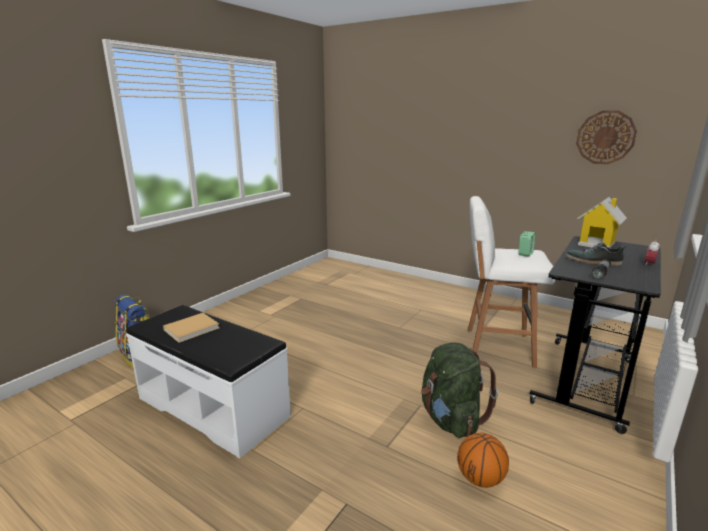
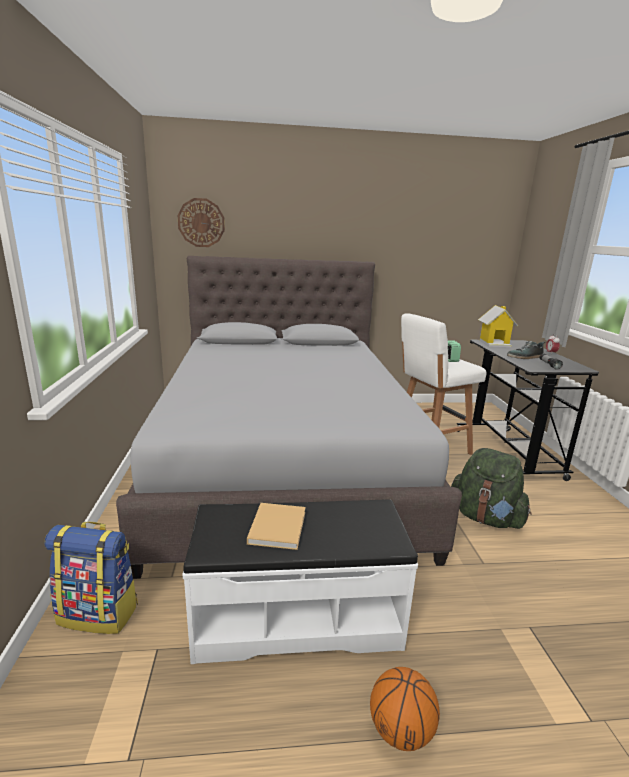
camera: 40 degrees left, 0 degrees up
(349, 317) = (285, 461): none -> grey bed
(480, 479) = (559, 552): basketball -> basketball (400, 730)
(605, 137) = (451, 257): wall clock -> wall clock (201, 223)

